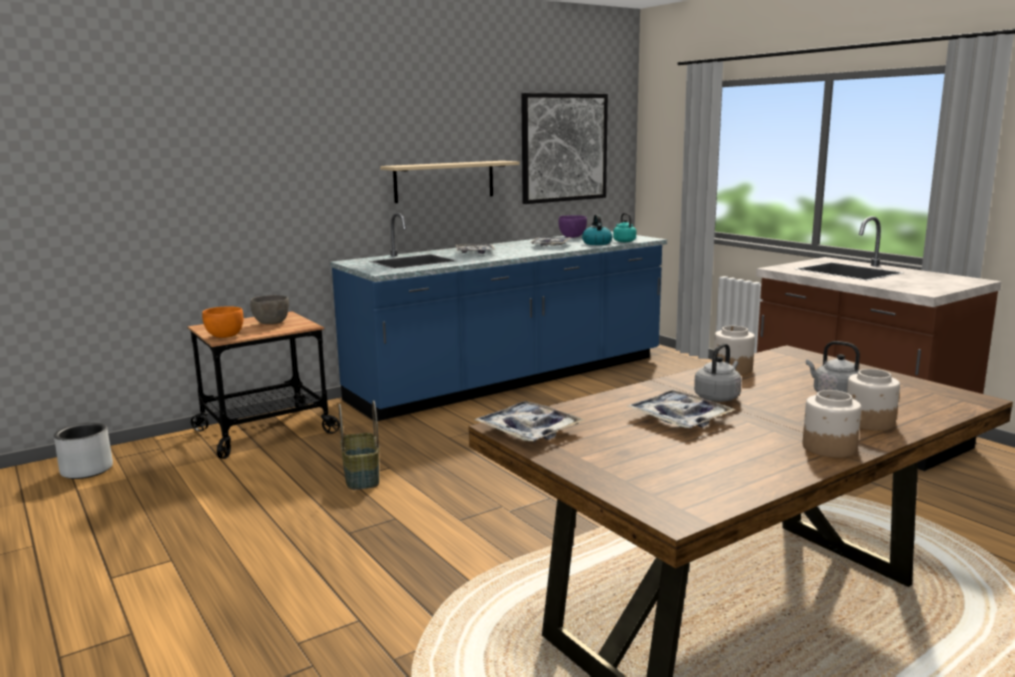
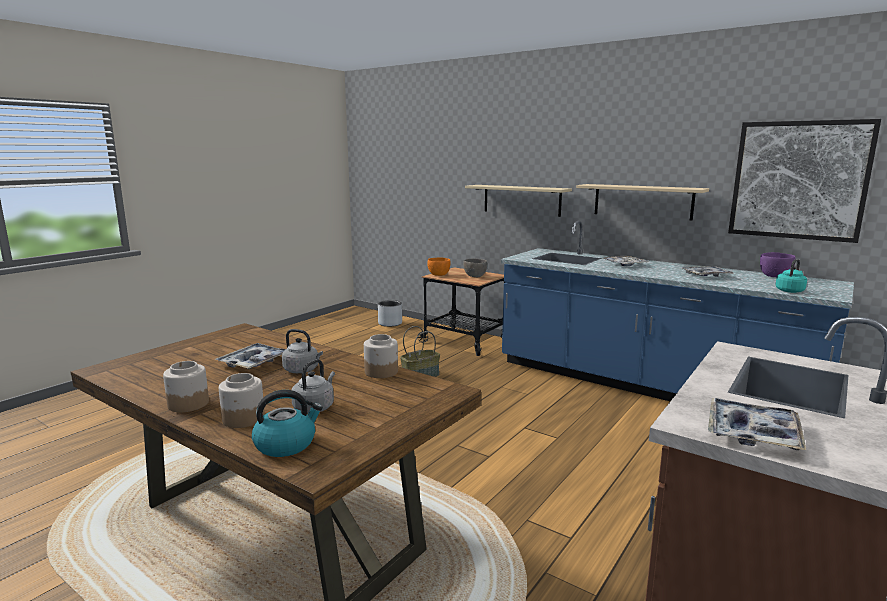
camera: 70 degrees right, 0 degrees up
(291, 197) = (521, 200): none -> beige shelf
(529, 431) = (233, 333): tray -> tray (752, 433)
(596, 243) = (753, 284): kettle -> kettle (286, 444)

